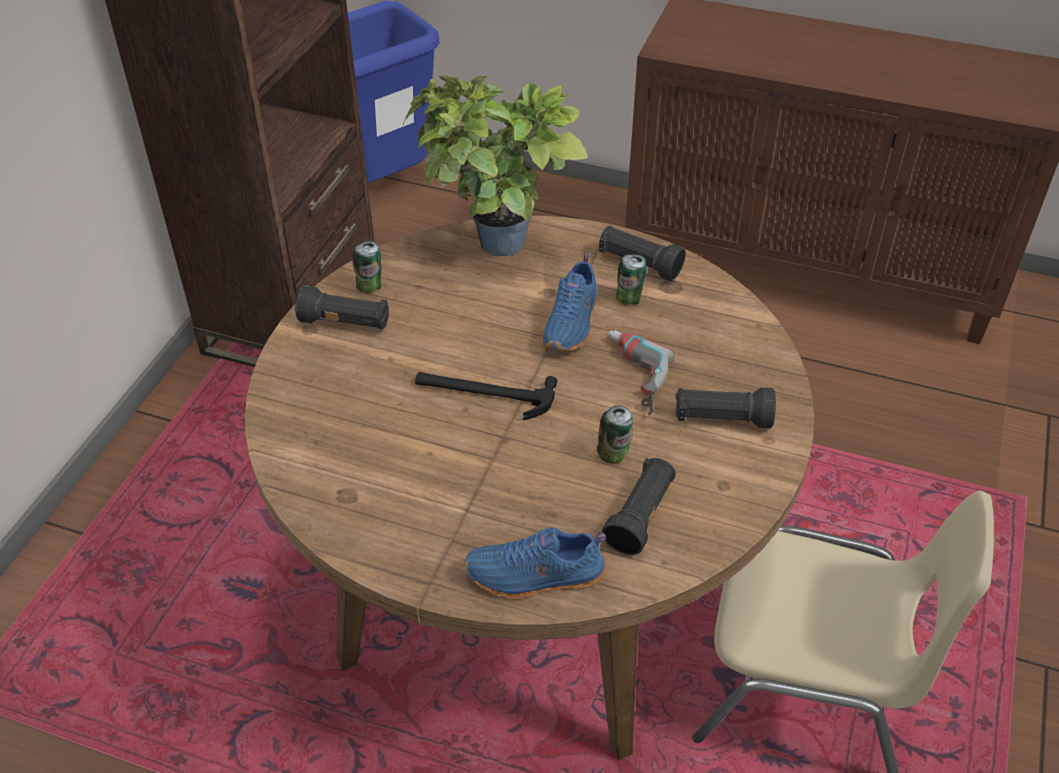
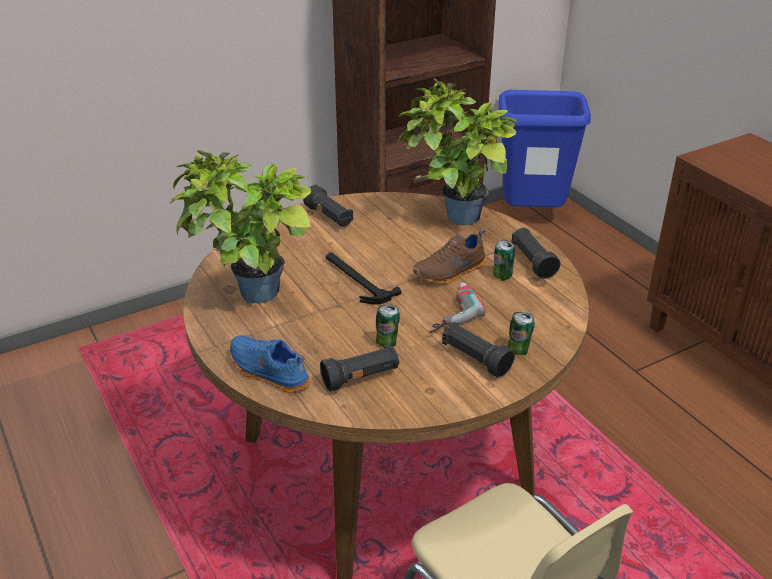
camera: 40 degrees right, 10 degrees down
(370, 286) = (363, 207): can -> can (518, 350)
(388, 492) = (250, 298): none -> potted plant
(573, 324) = (450, 272): blue shoe -> brown shoe

